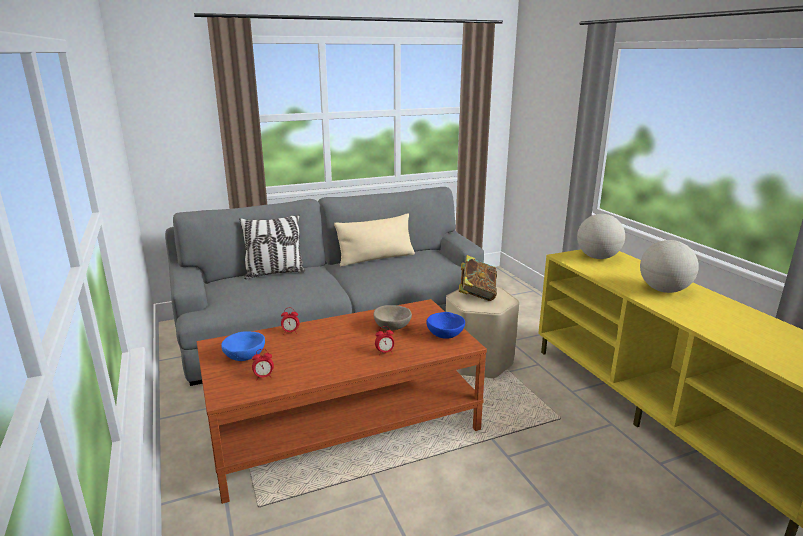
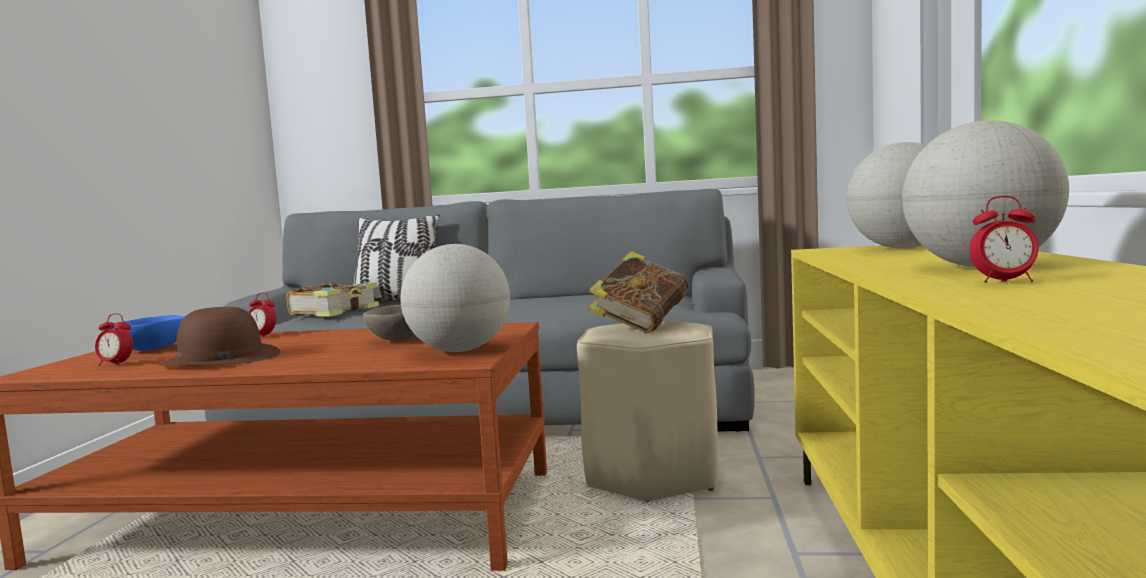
camera: 30 degrees right, 15 degrees down
(252, 289) = (336, 311): none -> book
(321, 361) = (220, 358): none -> brown hat
(376, 258) = (561, 296): beige pillow -> none
(385, 352) = (321, 358): alarm clock -> alarm clock (1004, 282)
(445, 335) = (459, 351): blue bowl -> globe

